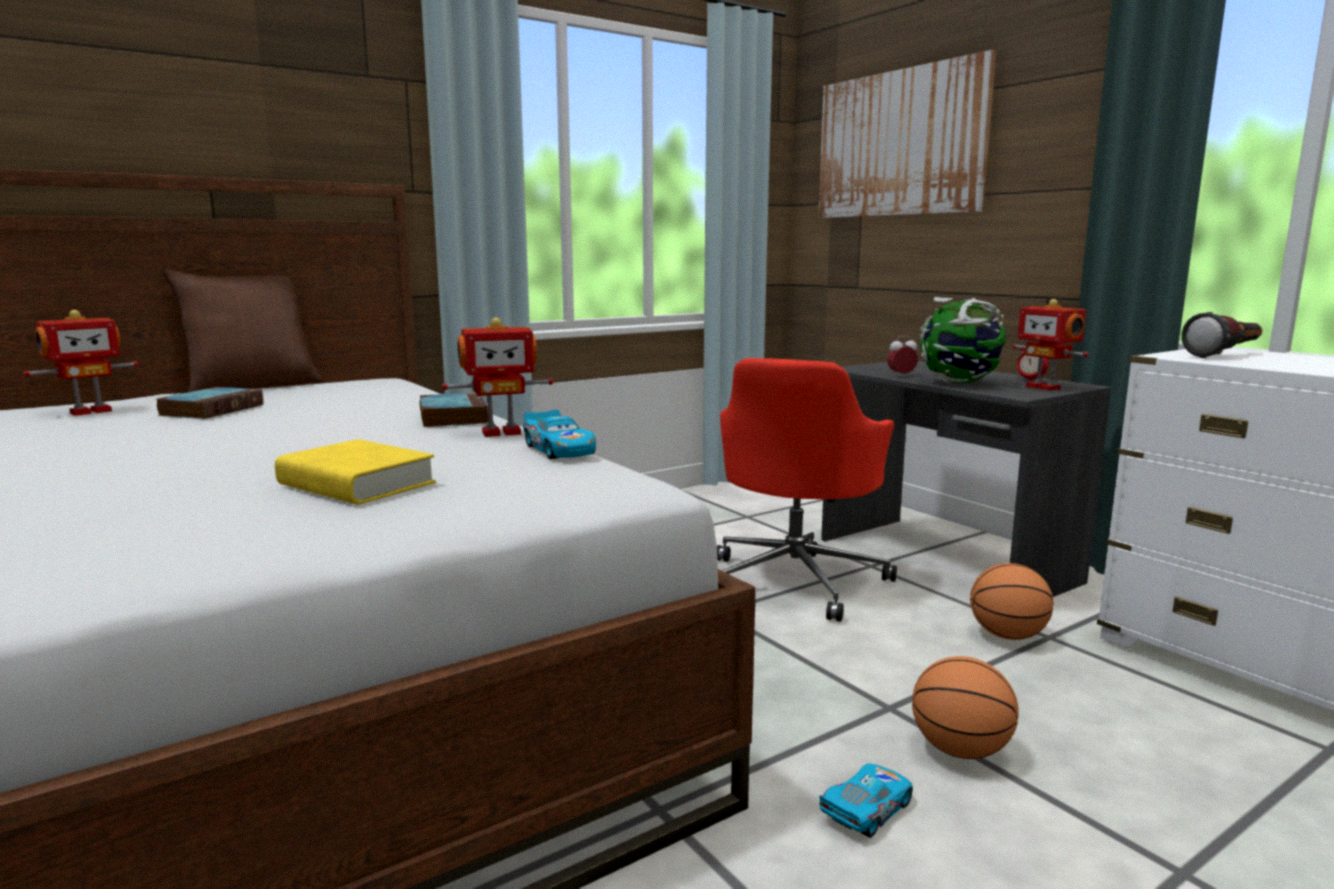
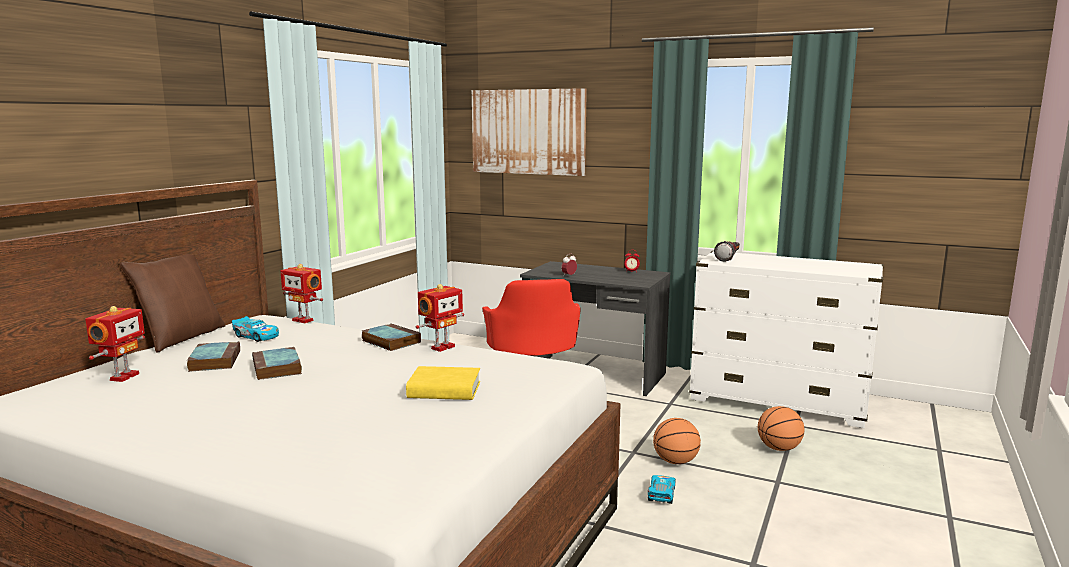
camera: 30 degrees left, 0 degrees up
(245, 426) = (277, 368): none -> book
(559, 449) = (495, 353): toy car -> toy car (256, 336)
(959, 383) = (603, 278): globe -> none
(1007, 636) = (653, 407): basketball -> basketball (779, 449)
(1044, 387) = (644, 276): toy robot -> toy robot (304, 320)

